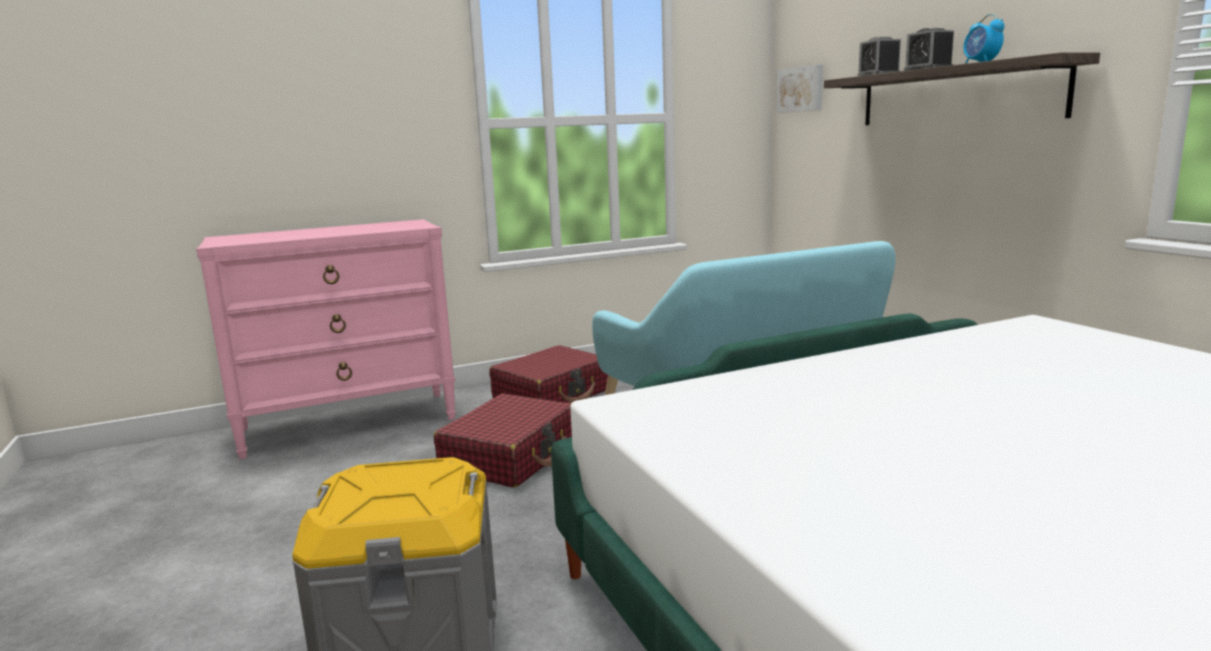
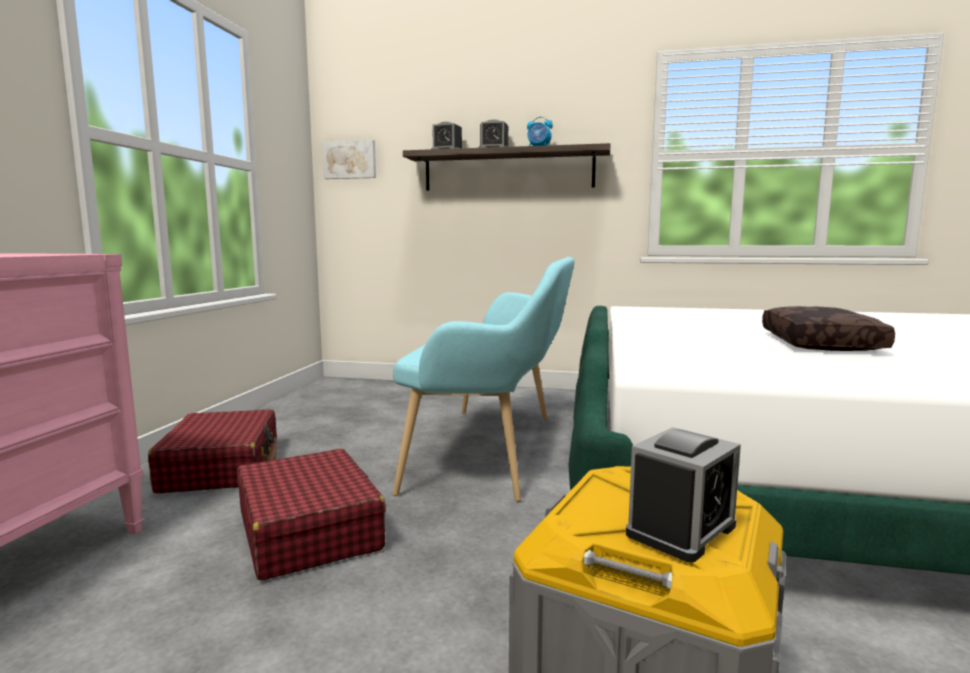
camera: 55 degrees left, 5 degrees down
(367, 500) = (681, 530): none -> alarm clock
(983, 441) = (816, 343): none -> brown pillow

